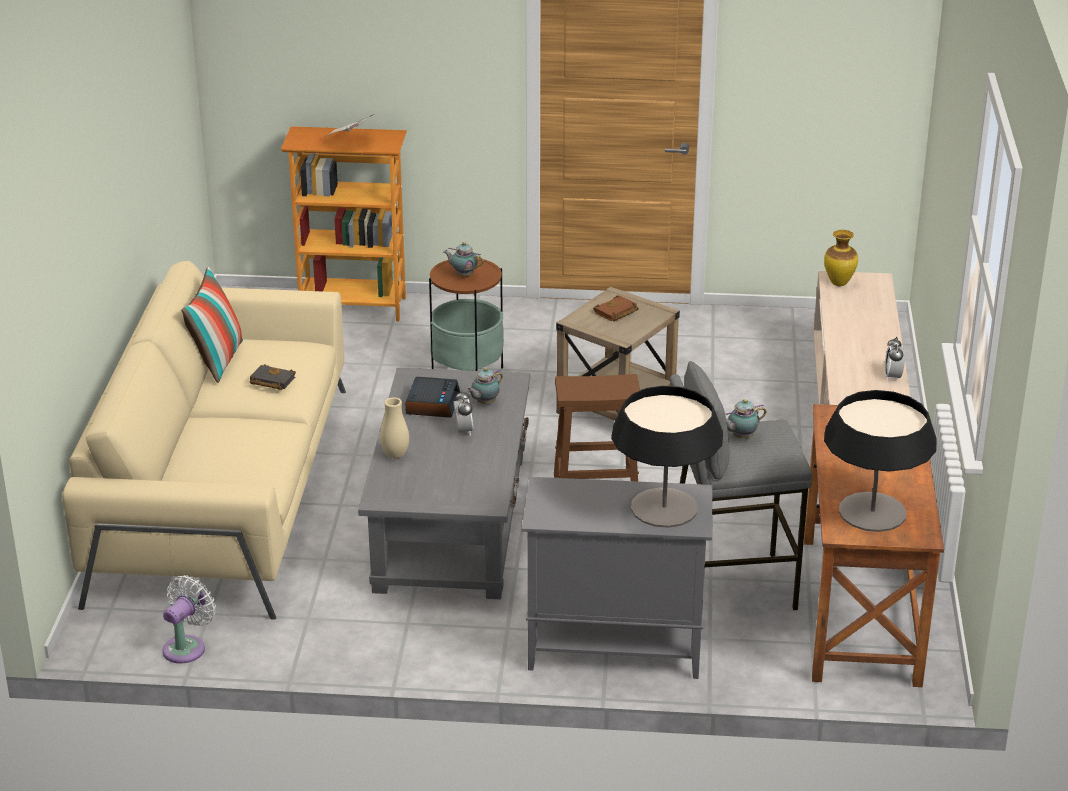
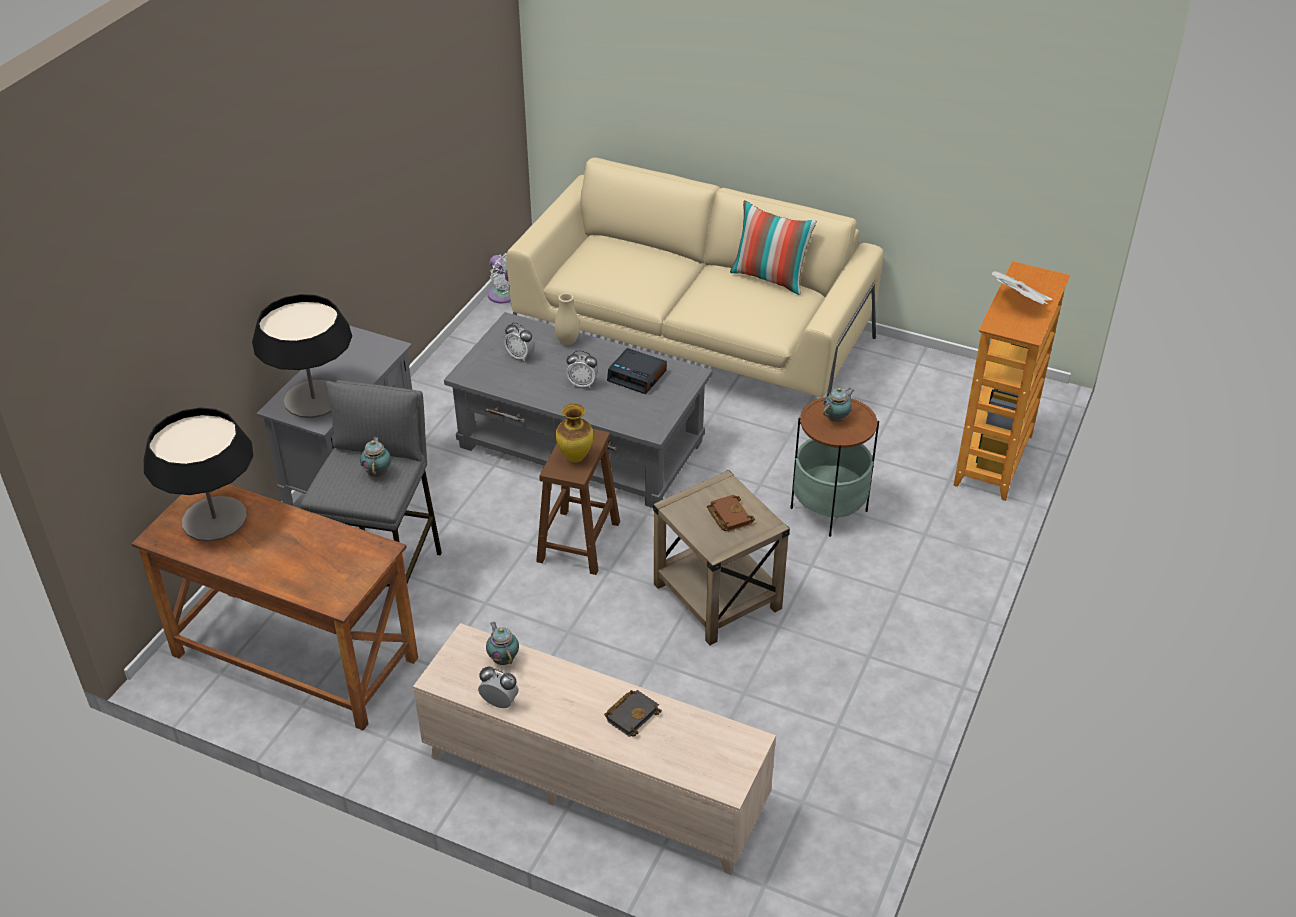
camera: 110 degrees right, 10 degrees up
(271, 381) = (716, 296): black book -> black book (632, 714)
(437, 478) = (520, 356): none -> alarm clock
(484, 403) = (621, 405): teapot -> teapot (503, 658)
(839, 283) = (734, 742): vase -> vase (576, 458)

